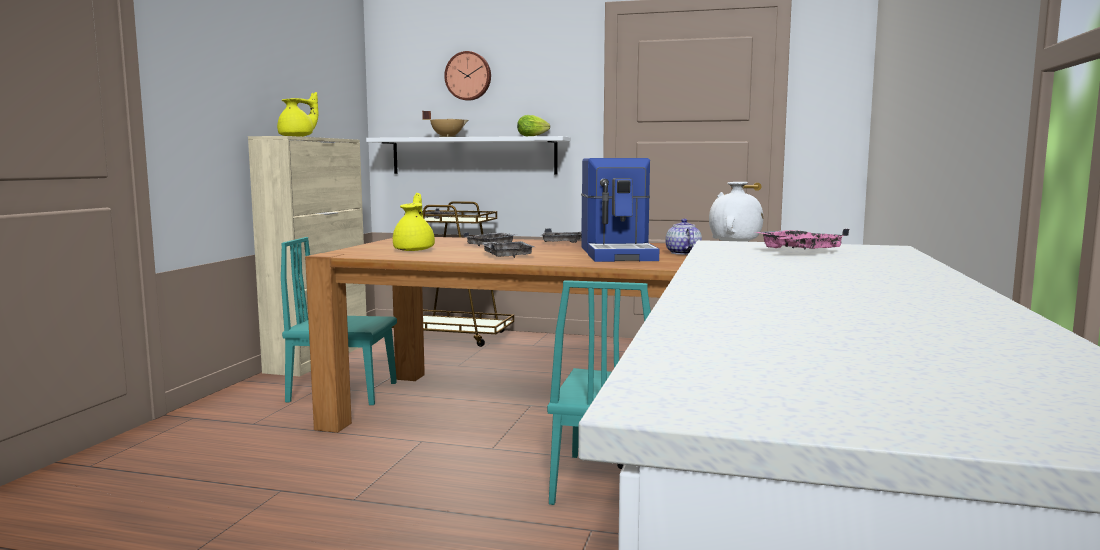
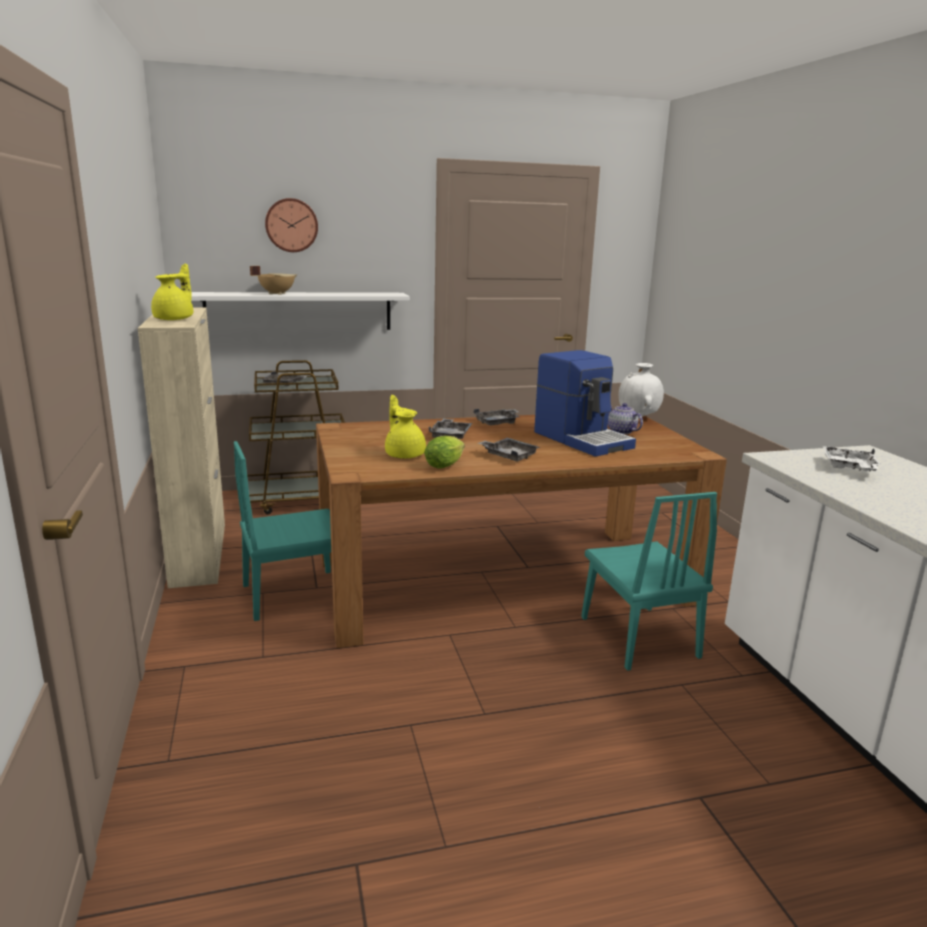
camera: 30 degrees left, 10 degrees up
(534, 136) = (370, 293): lettuce -> lettuce (446, 465)
(799, 251) = (849, 468): pink tray -> white tray

